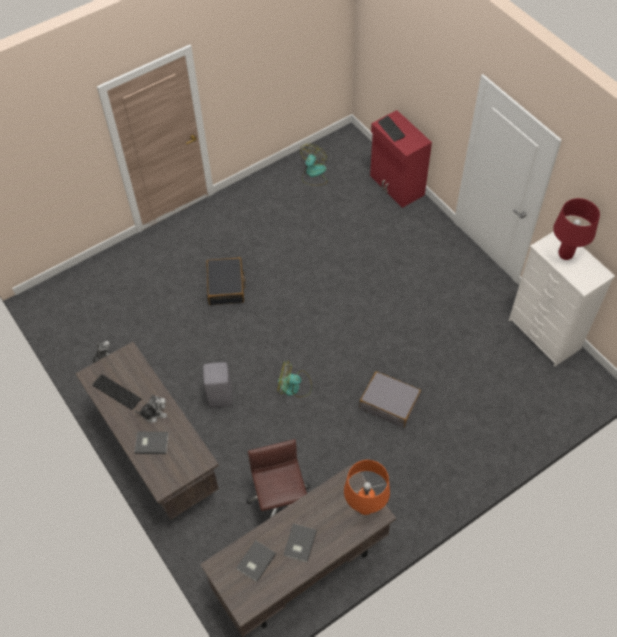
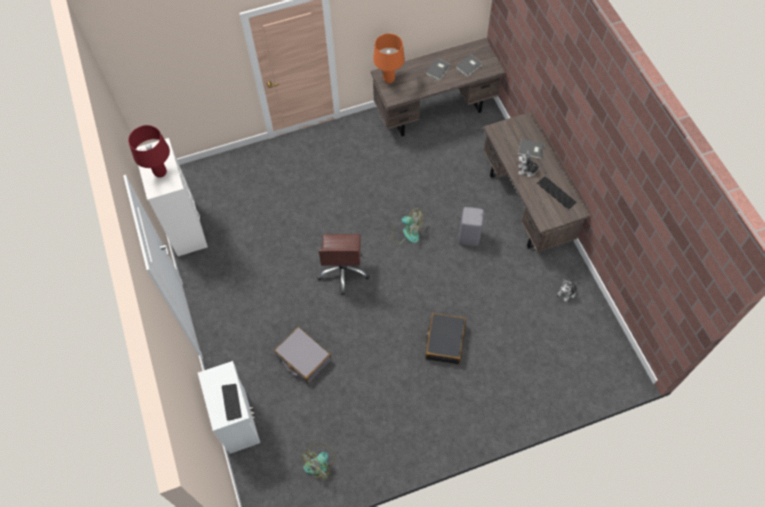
camera: 165 degrees left, 5 degrees up
(280, 503) = (439, 152): brown office chair -> brown office chair (343, 271)
(389, 403) = (335, 202): grey suitcase -> grey suitcase (303, 358)
(396, 186) = (238, 420): red cabinet -> white cabinet

